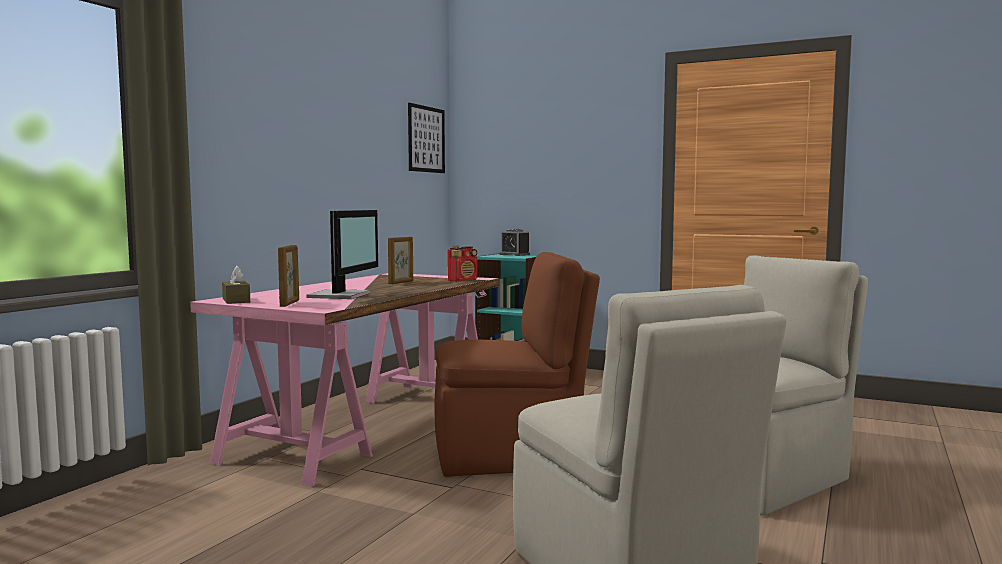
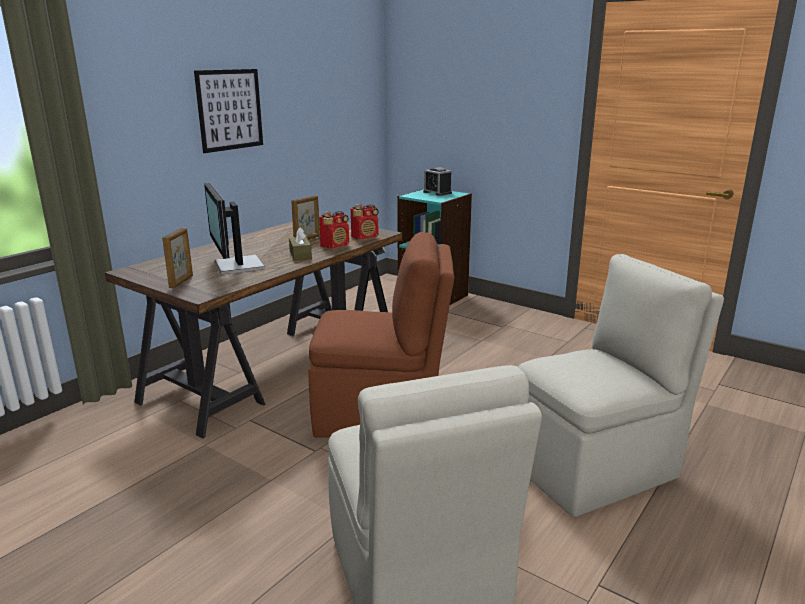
camera: 10 degrees right, 15 degrees up
(236, 300) = (142, 272): brown tissue box -> brown tissue box (300, 255)
(342, 295) = (237, 266): monitor -> monitor turned 135 degrees clockwise
(367, 425) = (276, 365): pink desk -> brown desk
(426, 139) = (356, 75): picture -> picture (230, 110)
(436, 284) = (335, 245): none -> radio

